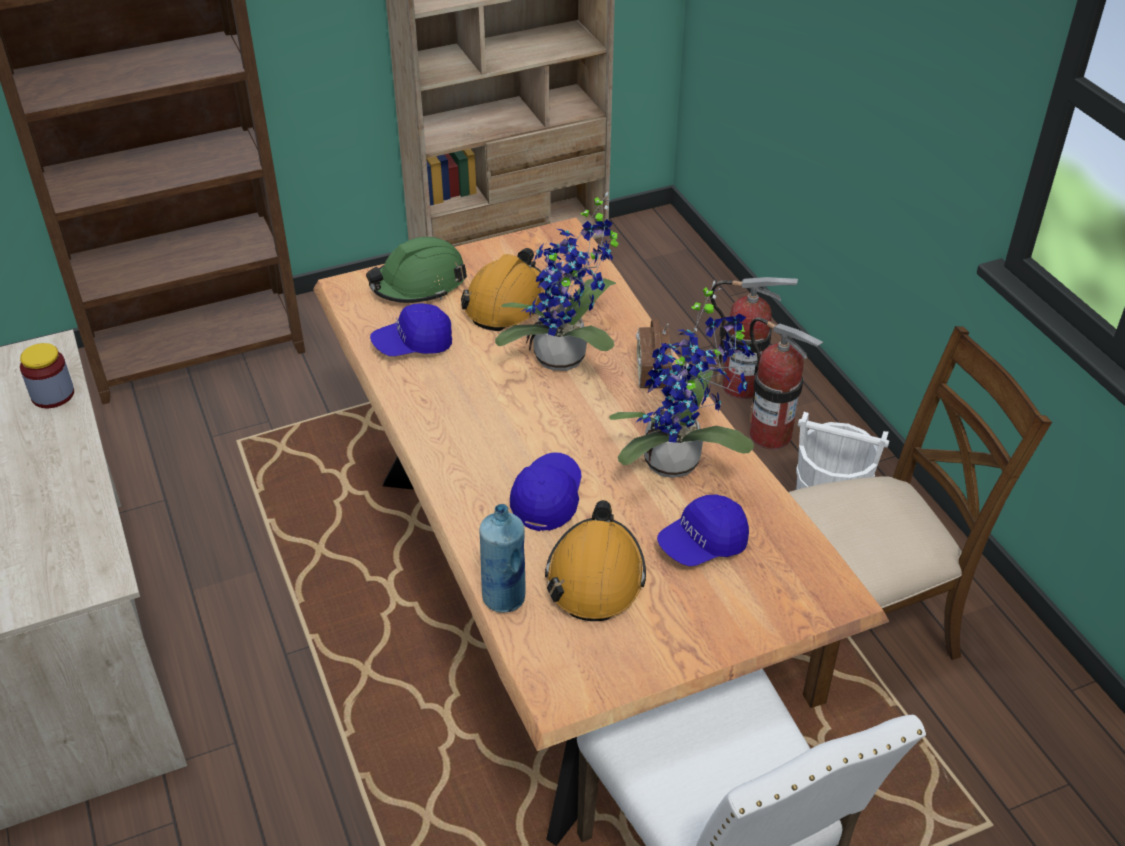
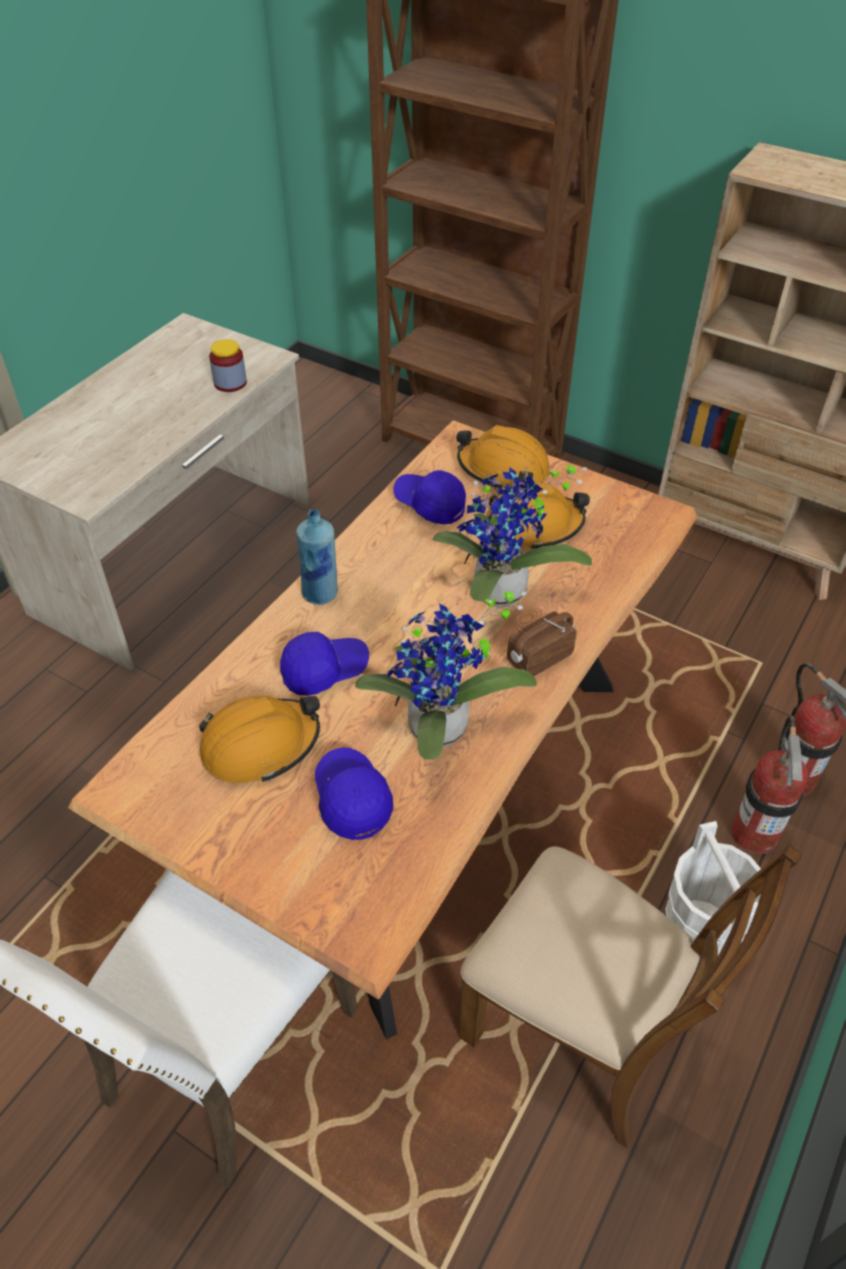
camera: 55 degrees right, 5 degrees up
(419, 284) = (503, 469): green hard hat -> orange hard hat
(504, 597) = (197, 702): blue bottle -> blue bottle (321, 593)
(702, 544) = (352, 800): blue cap -> blue cap turned 45 degrees clockwise

